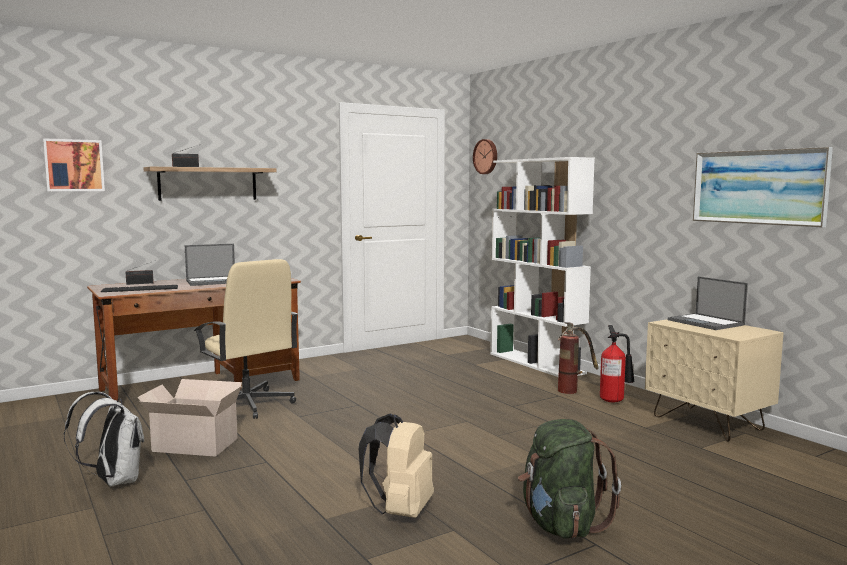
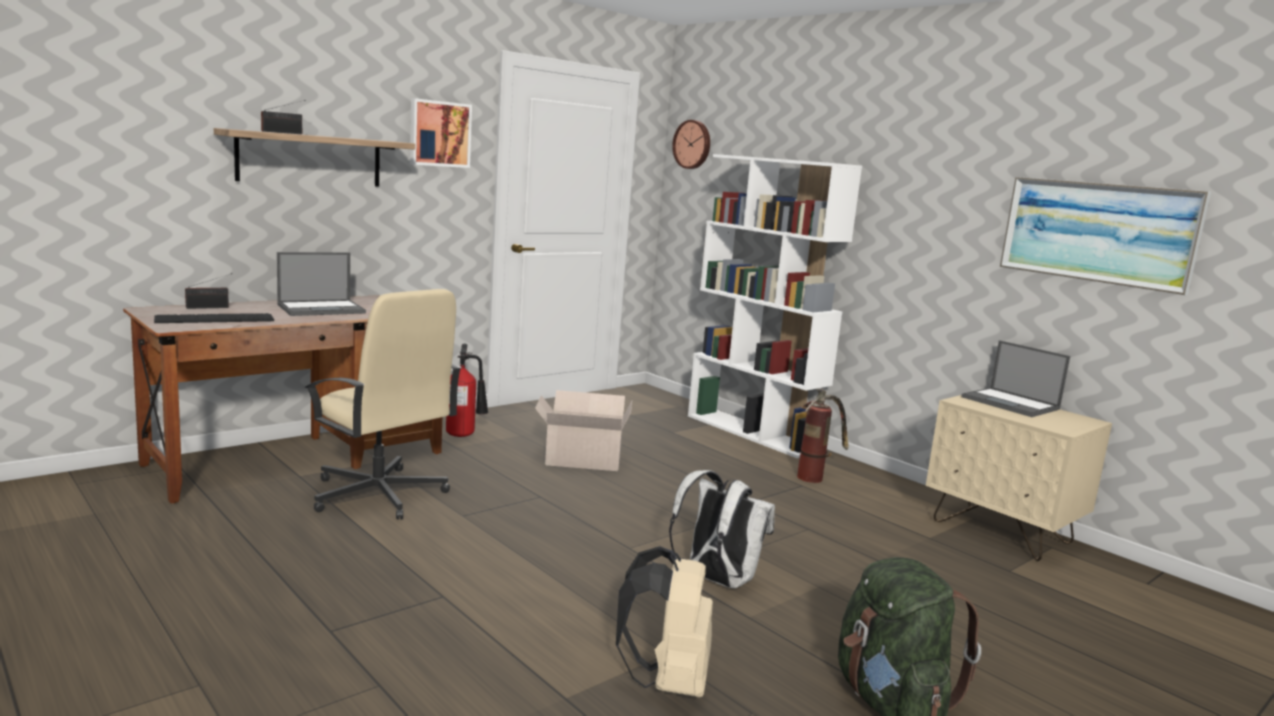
camera: 10 degrees left, 5 degrees up
(74, 165) = (103, 118): picture -> picture (439, 133)
(113, 481) = (217, 635): white backpack -> white backpack (716, 580)
(193, 444) = (321, 565): cardboard box -> cardboard box (581, 459)
(614, 400) = (875, 494): fire extinguisher -> fire extinguisher (464, 434)

